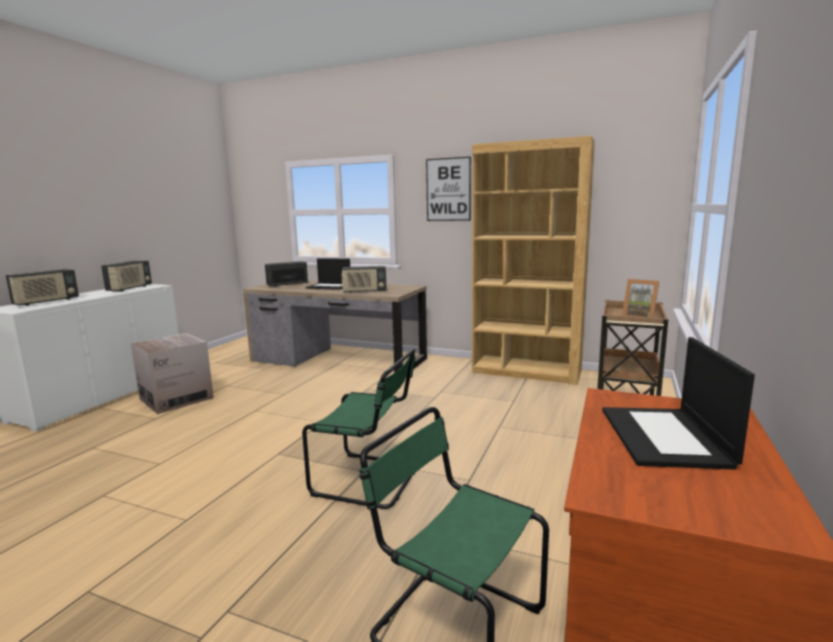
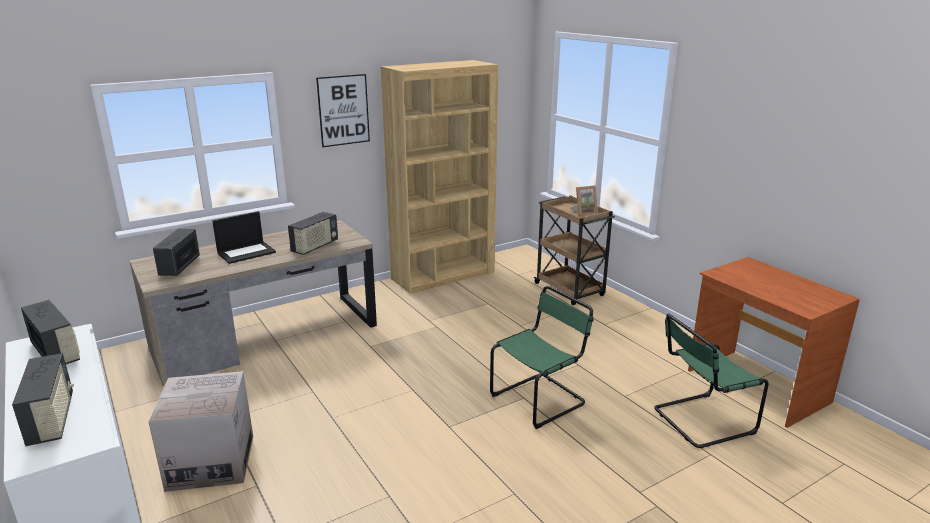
camera: 55 degrees left, 10 degrees up
(665, 437) = (768, 282): laptop -> none

